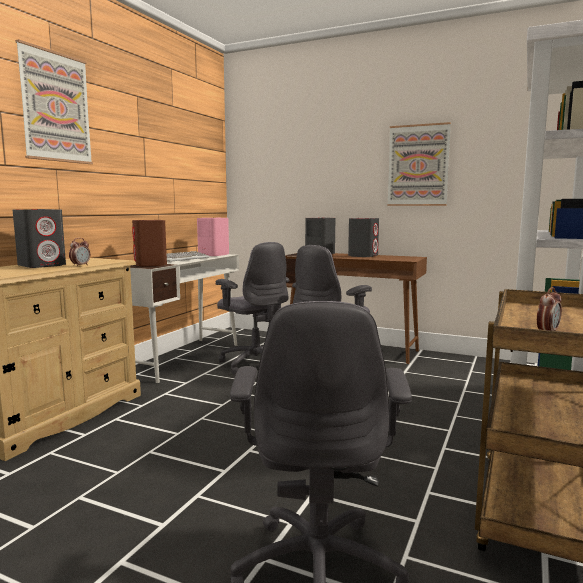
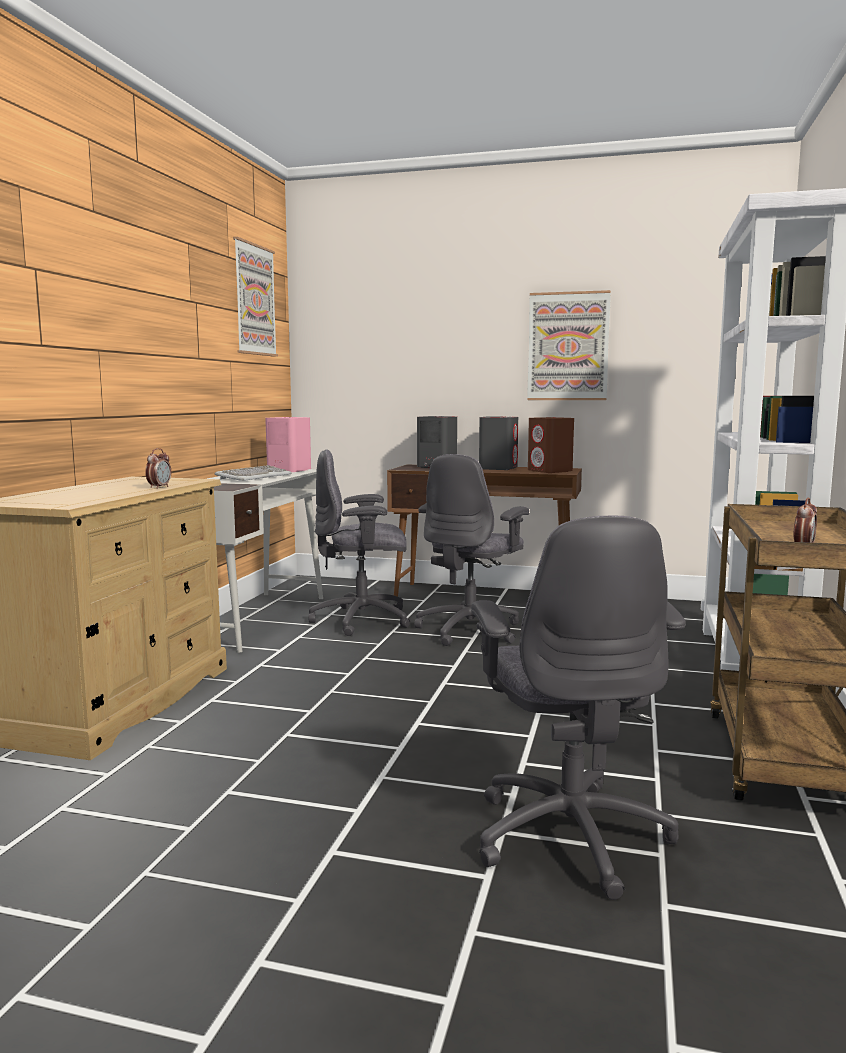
camera: 10 degrees left, 0 degrees up
(42, 265) = (102, 488): grey speaker -> none
(55, 107) = (98, 262): picture -> picture (254, 300)
(150, 265) = (222, 485): brown speaker -> brown speaker (550, 471)
(255, 363) = (363, 620): grey office chair -> grey office chair turned 135 degrees clockwise

